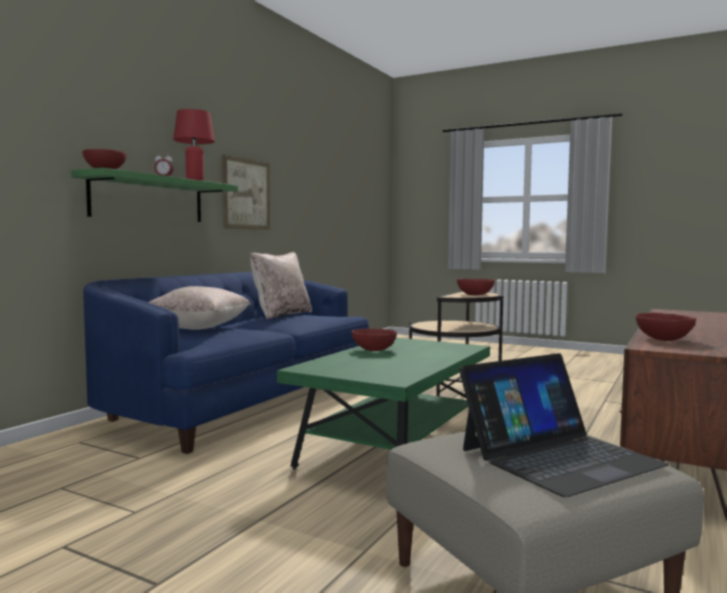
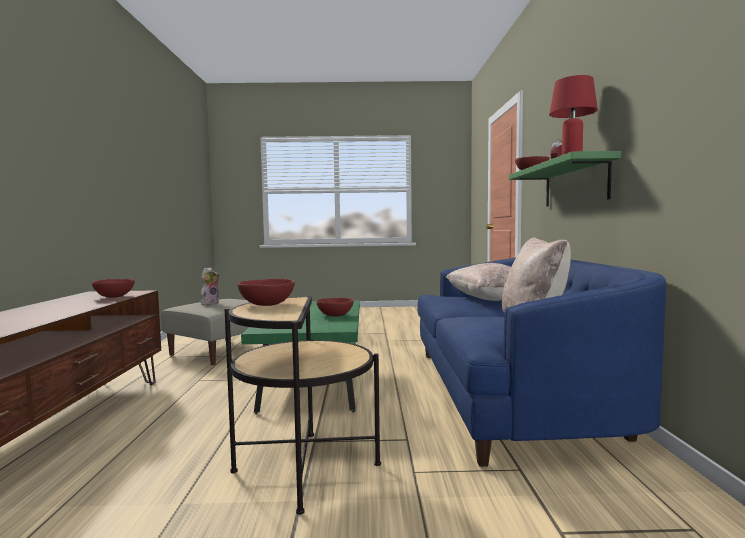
camera: 150 degrees right, 0 degrees up
(246, 194) = (672, 140): picture -> none
(559, 457) = (210, 303): laptop -> plush toy

